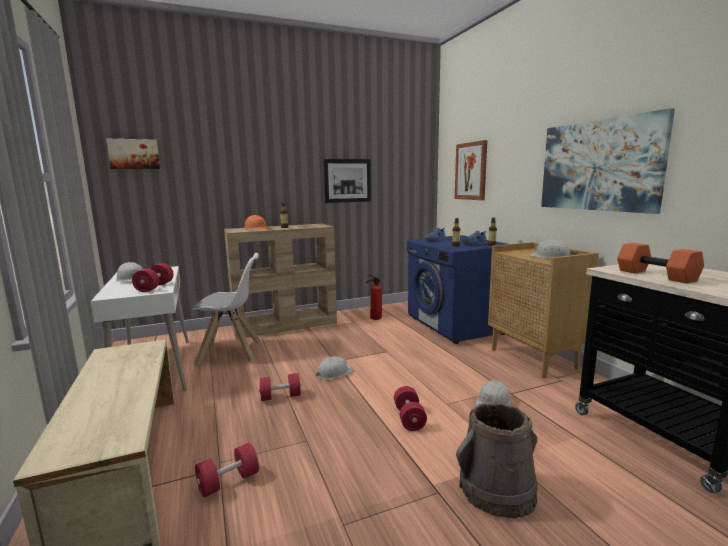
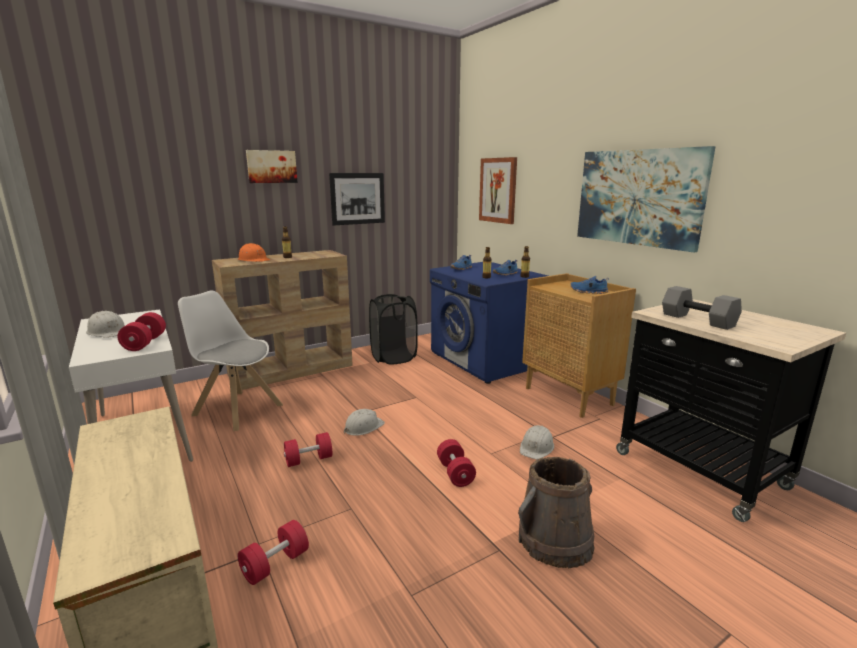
camera: 10 degrees left, 5 degrees up
(134, 154) = (89, 168): picture -> picture (271, 166)
(232, 352) = (236, 409): chair -> chair turned 135 degrees counterclockwise
(374, 318) = (393, 357): fire extinguisher -> black laundry basket
(550, 256) = (588, 292): white hard hat -> blue shoe
(654, 275) = (696, 320): orange dumbbell -> grey dumbbell

